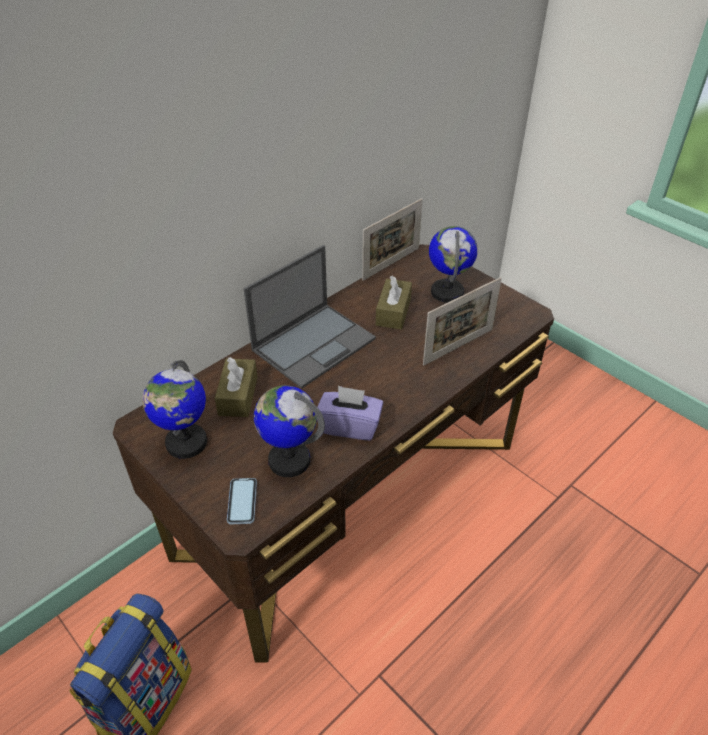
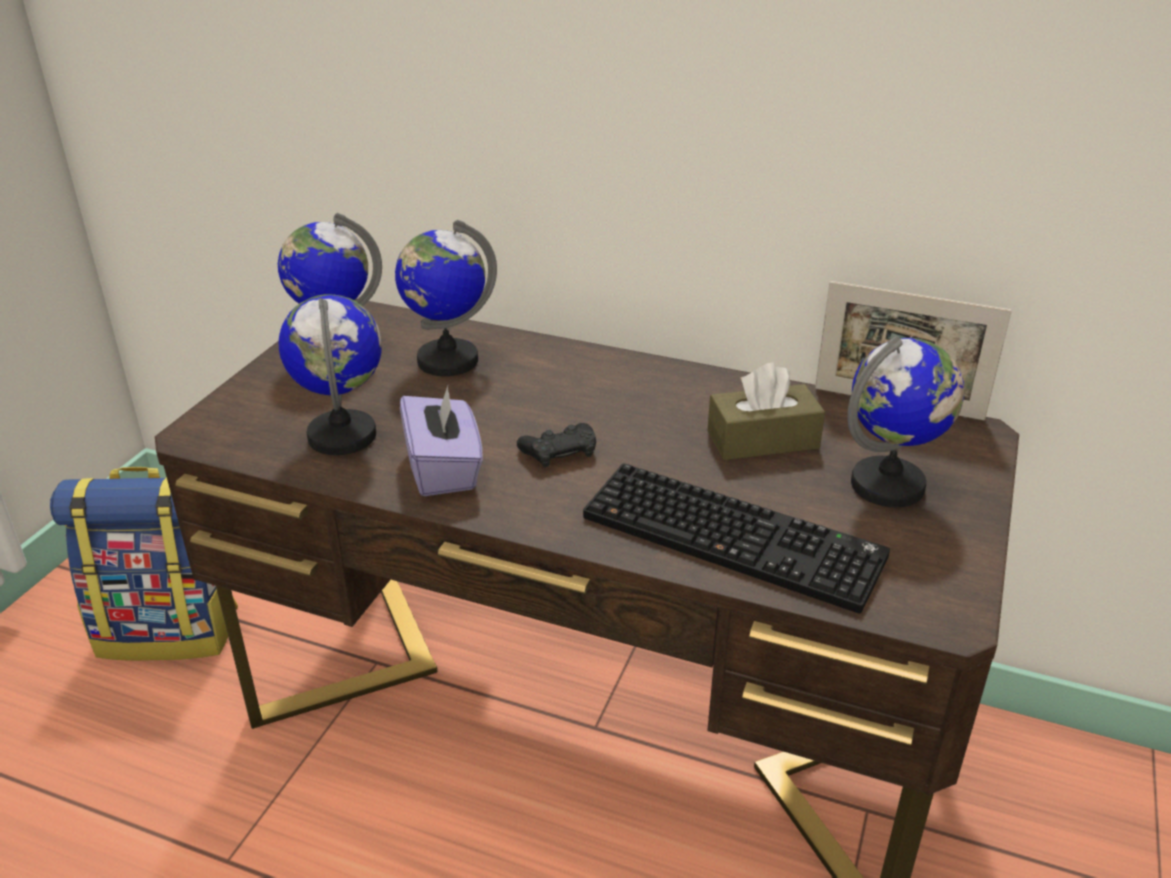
camera: 65 degrees right, 10 degrees down
(238, 396) = (447, 360): brown tissue box -> globe
(242, 502) = (247, 421): phone -> none
(314, 343) = (609, 388): laptop -> none
(361, 379) = (559, 452): none -> black game controller
(458, 346) = (736, 536): picture frame -> keyboard

